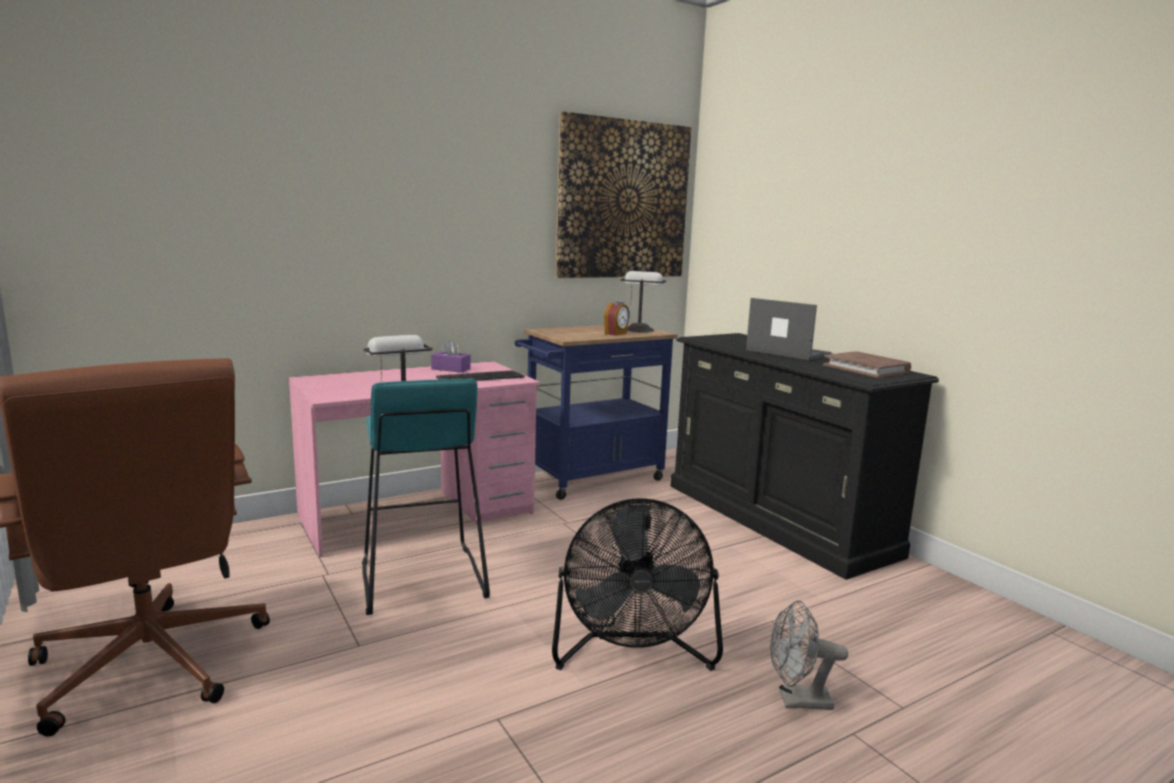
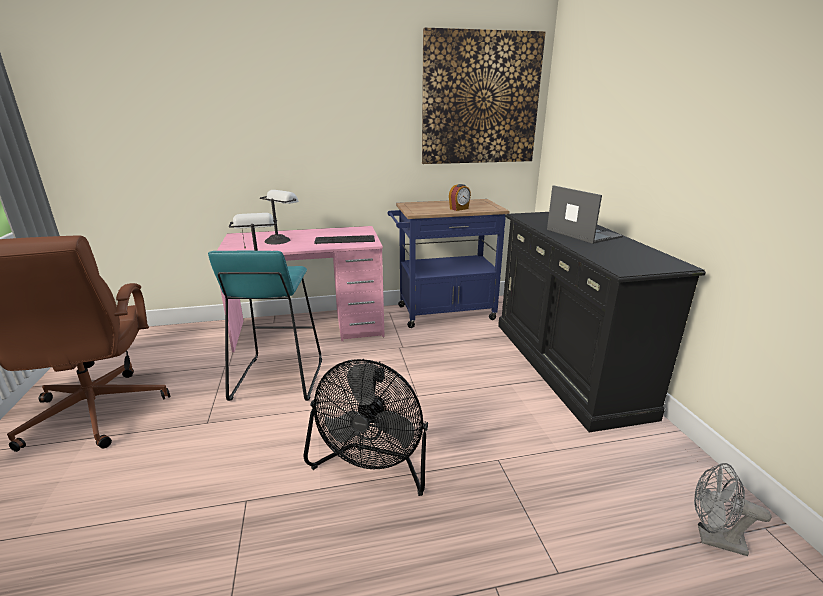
camera: 20 degrees right, 10 degrees up
(451, 369) = (334, 231): purple tissue box -> none
(639, 329) = (484, 204): table lamp -> table lamp (281, 239)
(797, 701) = (469, 541): grey fan -> grey fan (713, 539)
(866, 368) = (638, 256): brown book -> none

